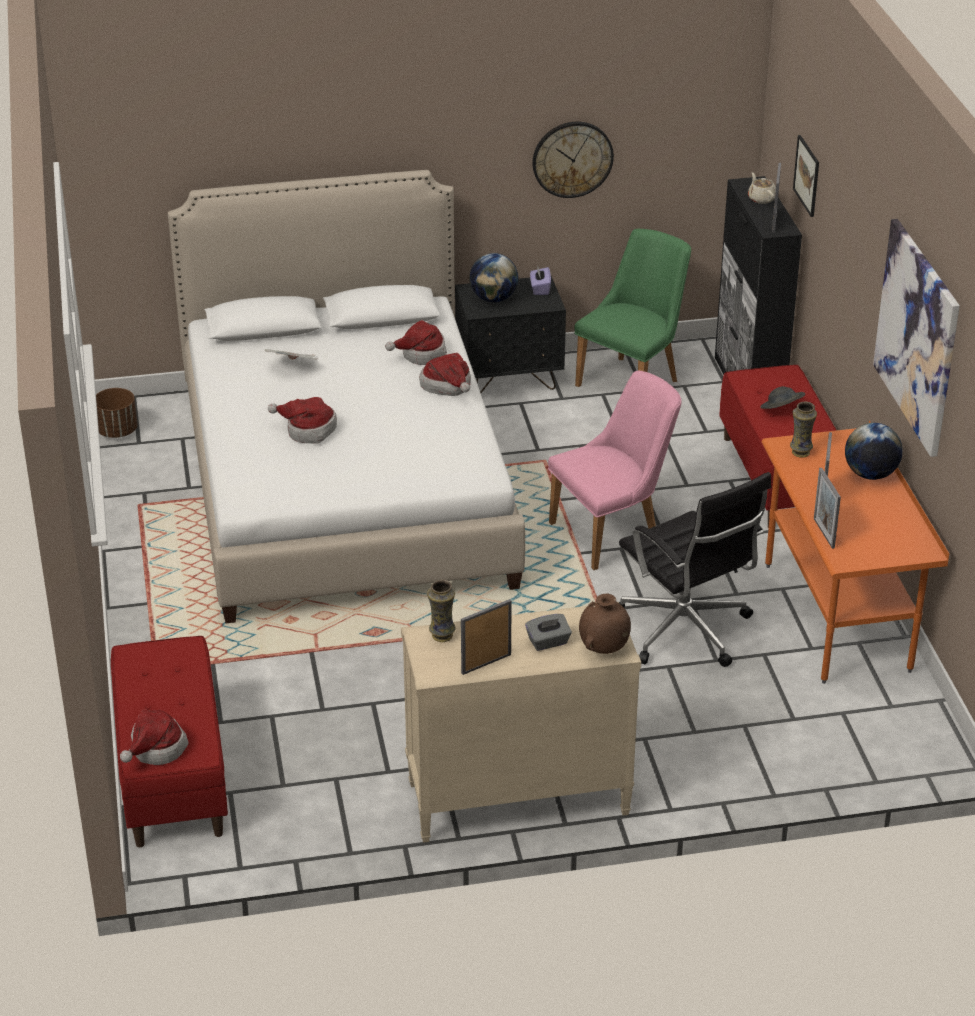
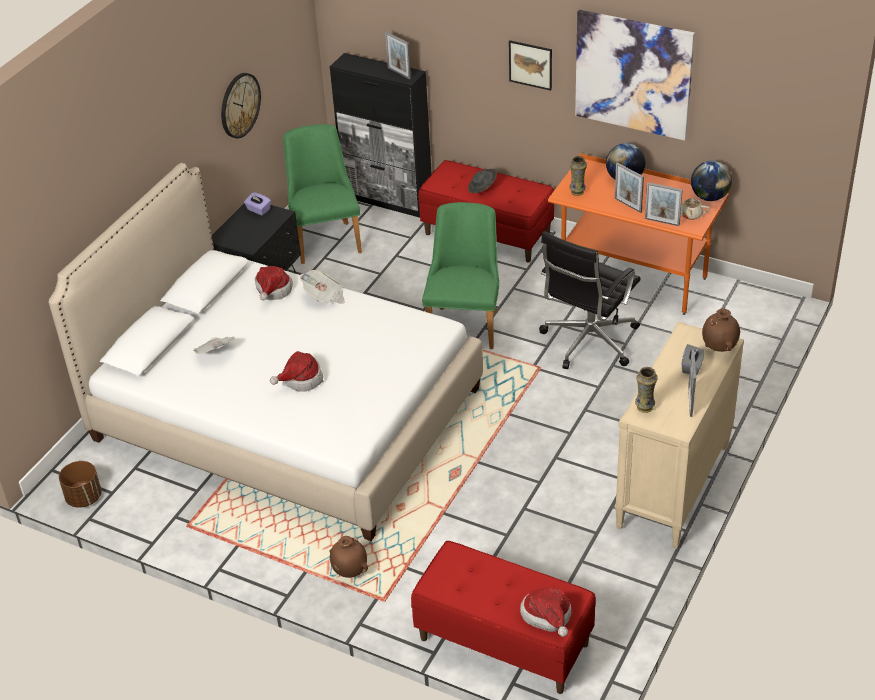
camera: 50 degrees left, 5 degrees up
(173, 630) = (349, 571): none -> brown vase
(448, 387) = (324, 297): hat -> newspaper
(494, 298) = (244, 233): globe -> globe (709, 197)
(614, 532) = (466, 322): pink chair -> green chair
(685, 631) = (588, 342): black office chair -> black office chair turned 120 degrees clockwise
(761, 198) = (368, 65): beige teapot -> beige teapot (690, 215)
(807, 175) = (413, 30): picture -> picture (530, 65)

